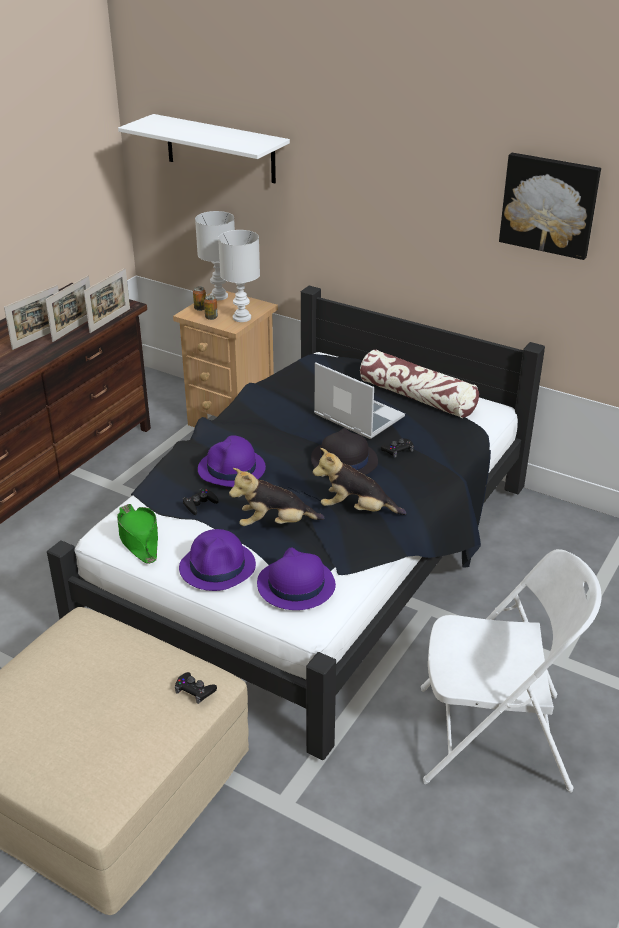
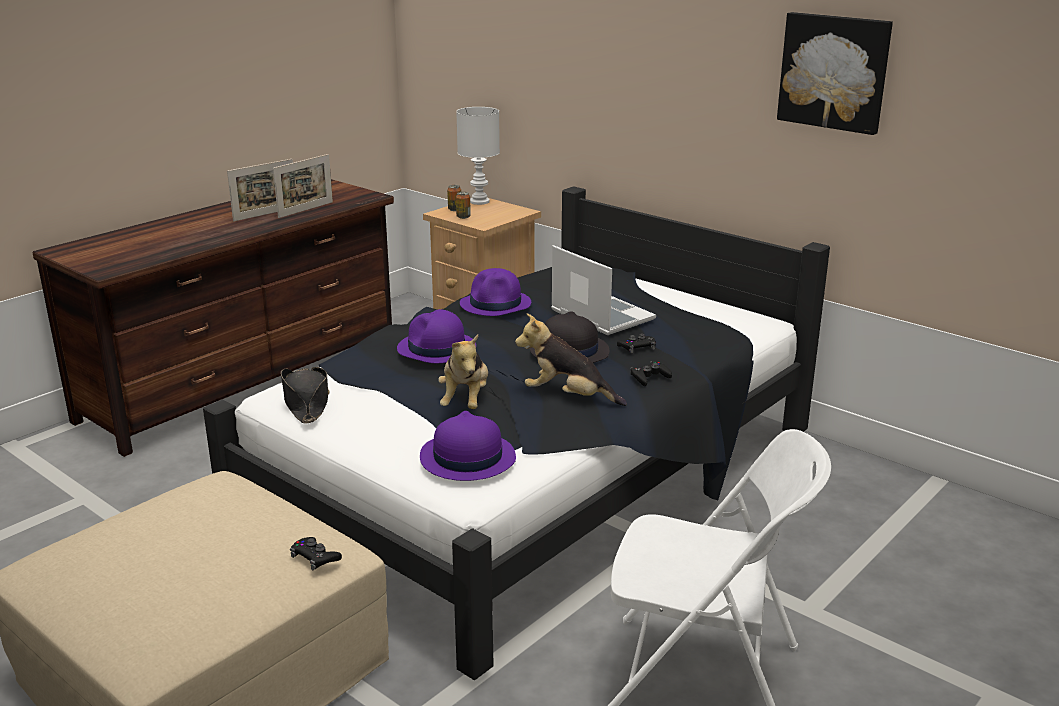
camera: 10 degrees right, 10 degrees down
(110, 320) = (347, 206): picture frame -> none
(138, 539) = (306, 402): green hat -> black hat
(199, 504) = (387, 376): black game controller -> black game controller (649, 377)
(218, 567) = (384, 434): purple hat -> purple hat (496, 304)
(220, 149) = (489, 37): white shelf -> none
(242, 318) = (497, 219): white table lamp -> none
(275, 524) = (465, 401): plush toy -> plush toy turned 90 degrees counterclockwise
(417, 397) = (678, 306): pillow -> none

